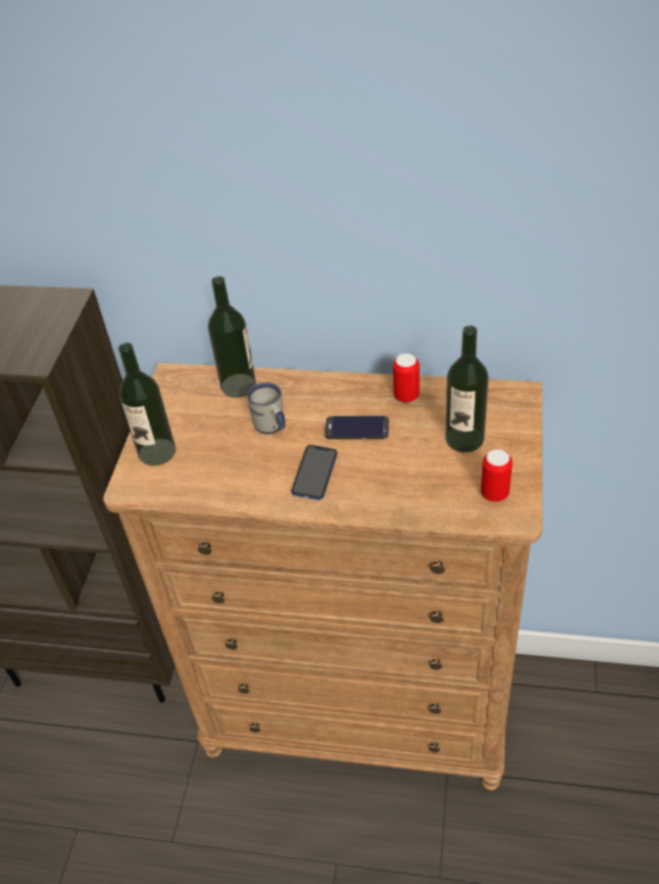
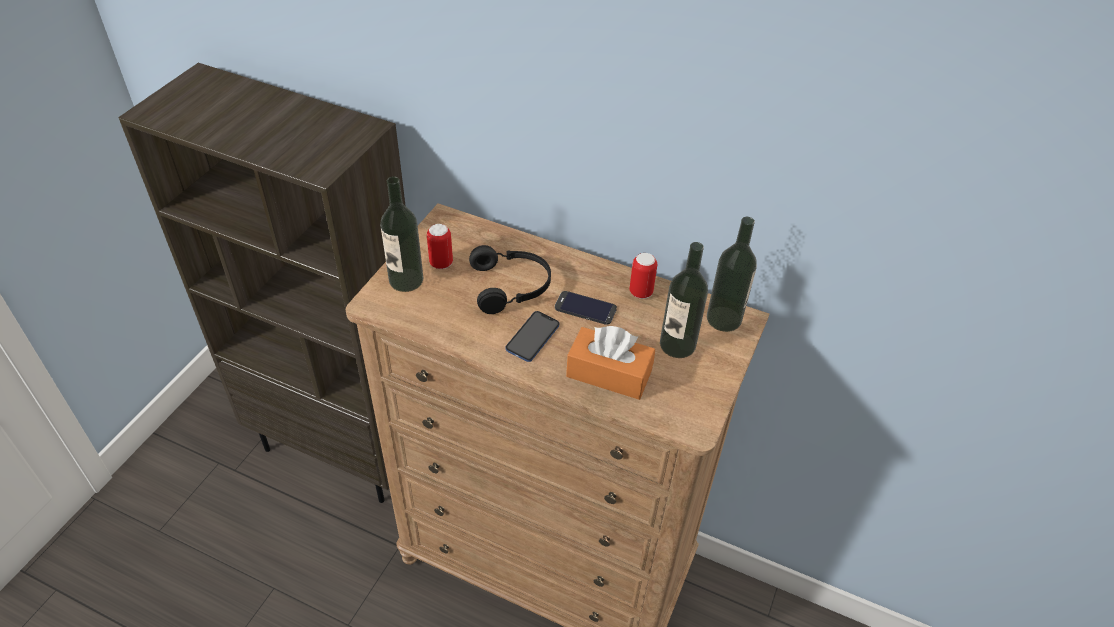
camera: 10 degrees right, 0 degrees up
(238, 385) = (497, 242): bottle -> bottle (724, 319)
(272, 427) = (512, 286): white mug -> black headphones
(407, 488) = (609, 373): none -> orange tissue box
(494, 493) = (684, 401): can -> can (441, 263)

